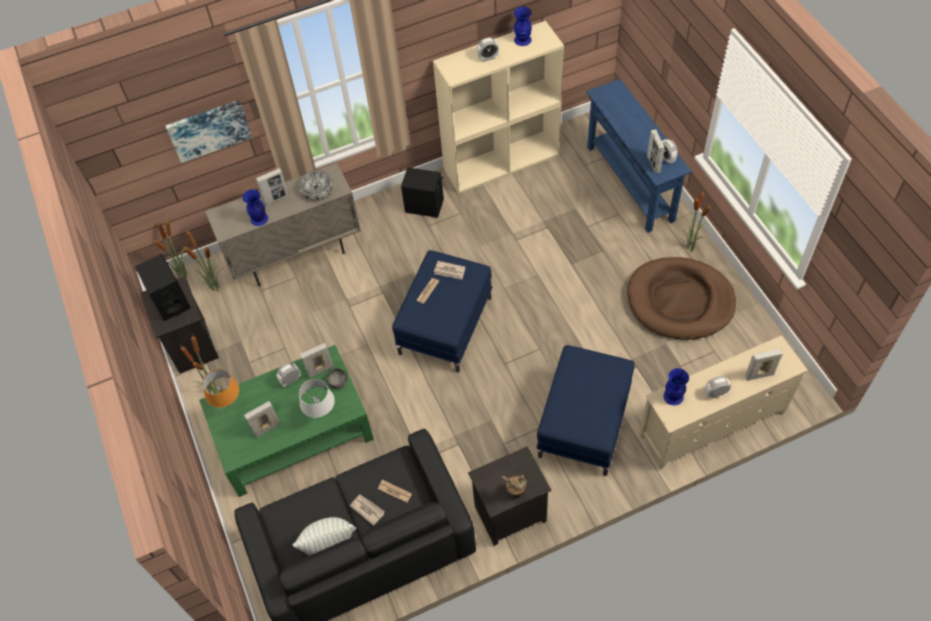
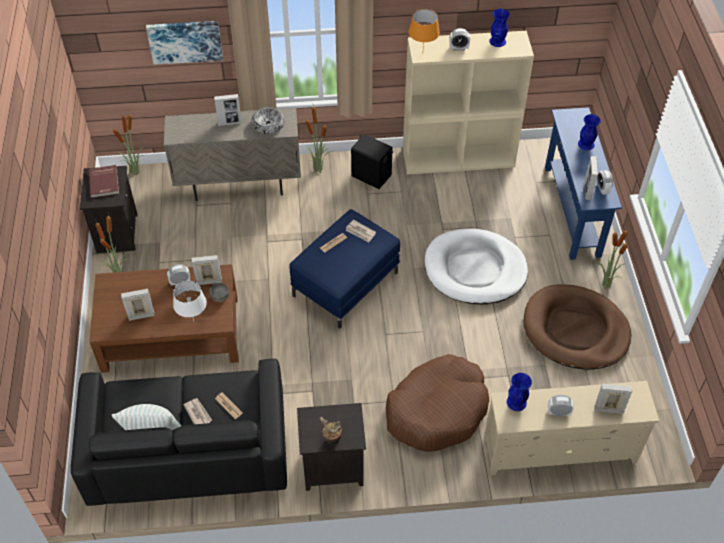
camera: 15 degrees right, 5 degrees down
(170, 301) = (105, 182): black speaker -> red book
(215, 287) = (158, 190): potted plant -> potted plant (318, 168)
(230, 406) = (118, 287): orange table lamp -> orange table lamp (423, 54)
(259, 219) = (207, 135): blue vase -> blue vase (586, 144)
(292, 433) = (170, 333): green coffee table -> brown coffee table
(563, 271) = (475, 269): none -> white dog bed
(584, 423) = (437, 410): blue ottoman -> brown dog bed

